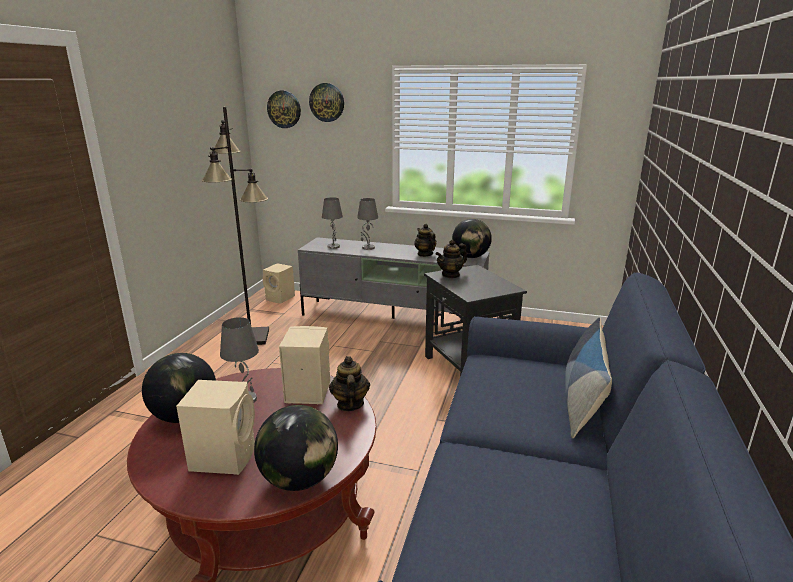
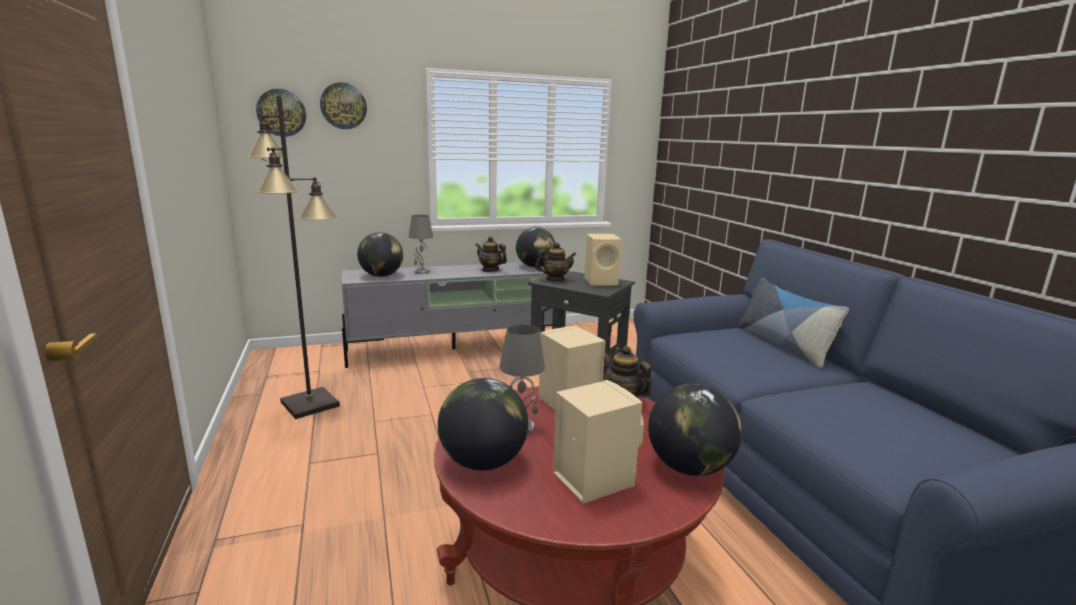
camera: 35 degrees left, 5 degrees down
(281, 298) = (293, 357): beige speaker -> beige speaker (602, 281)
(334, 247) = (381, 276): grey table lamp -> globe
(451, 275) = (555, 279): teapot -> teapot turned 120 degrees counterclockwise

